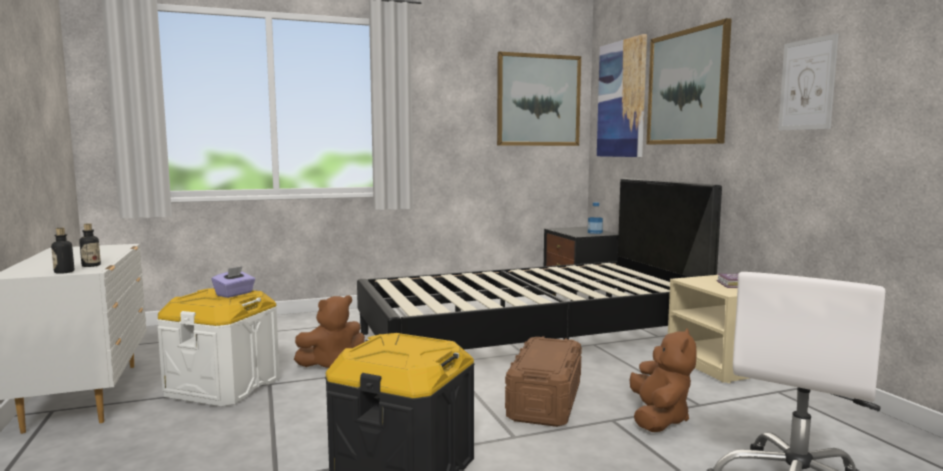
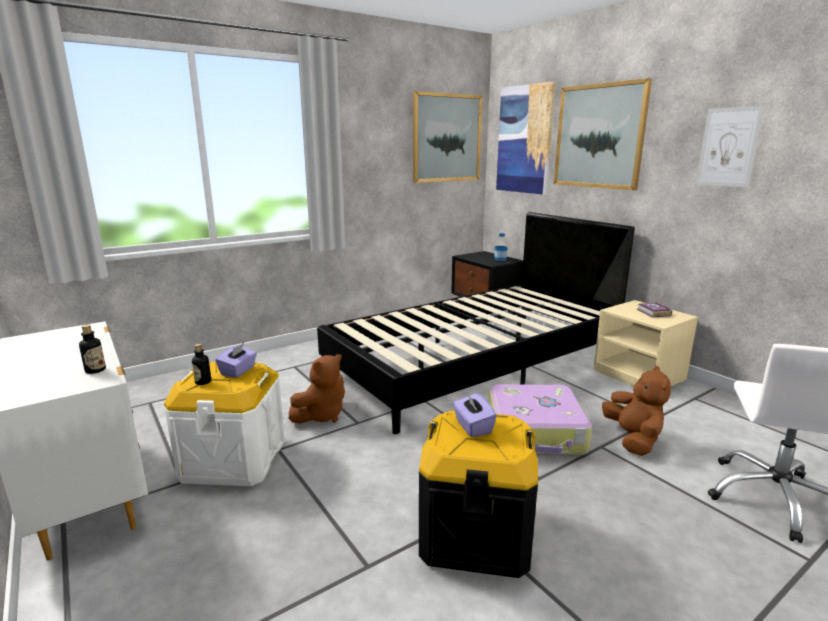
camera: 15 degrees left, 10 degrees up
(64, 272) = (75, 386): bottle -> bottle (203, 382)
(400, 344) = (472, 427): none -> purple tissue box
(545, 400) = (536, 433): brown storage box -> suitcase

